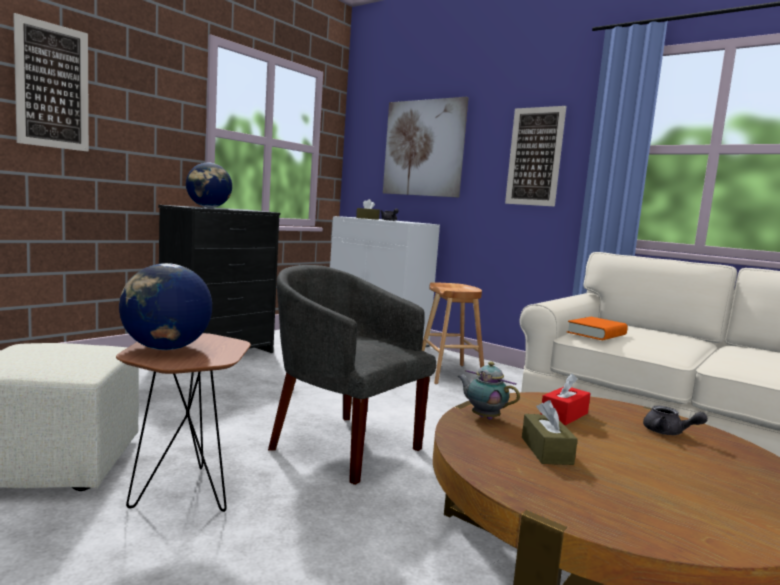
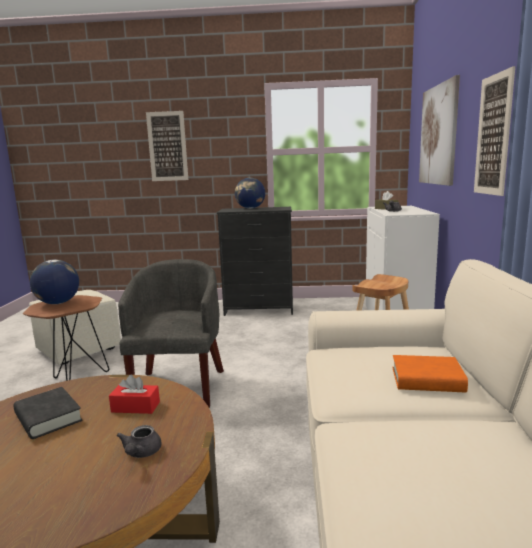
camera: 55 degrees right, 5 degrees up
(483, 417) = (97, 386): teapot -> none
(546, 450) = (48, 418): brown tissue box -> black book
(596, 334) = (342, 355): orange book -> orange book (427, 380)

